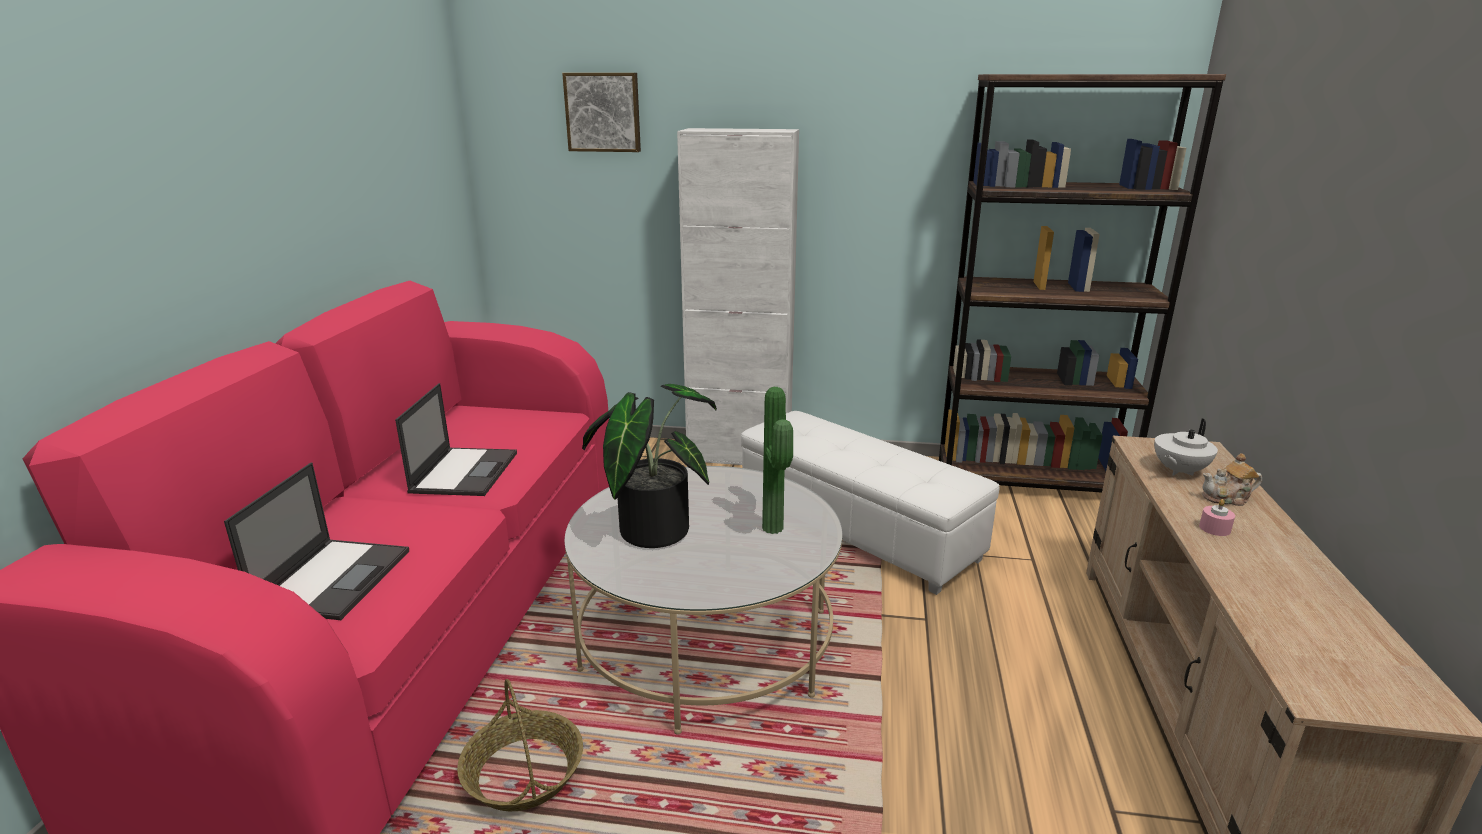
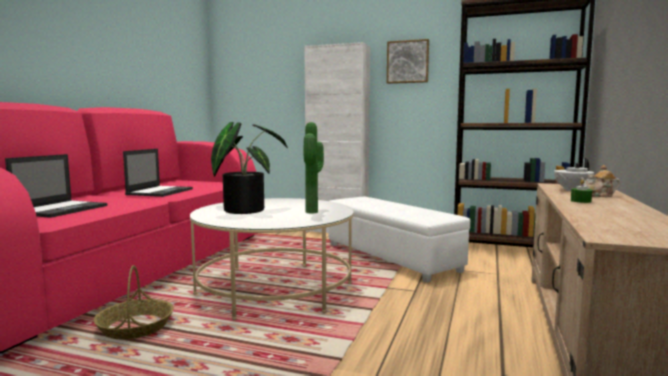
camera: 10 degrees right, 15 degrees down
(603, 112) = (274, 46): picture -> picture (408, 62)
(1214, 528) = (580, 201): pink candle -> green candle

